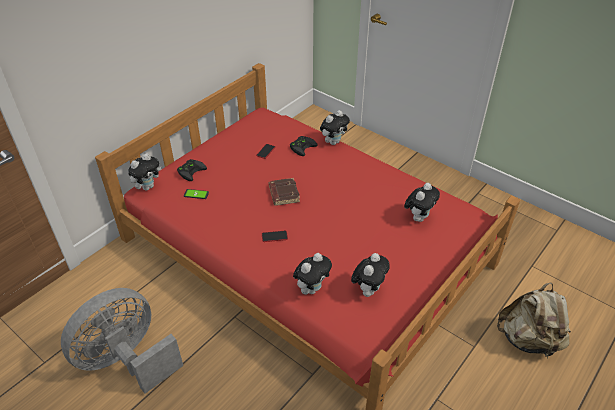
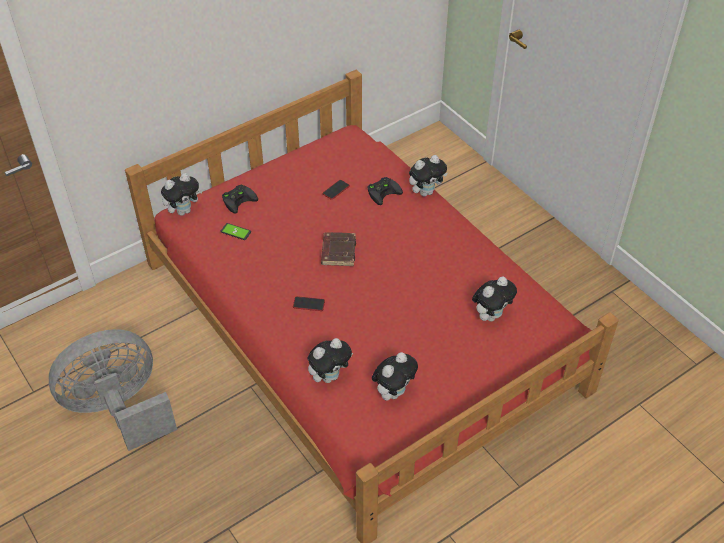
camera: 15 degrees right, 5 degrees up
(528, 339) = (591, 494): beige backpack -> none

